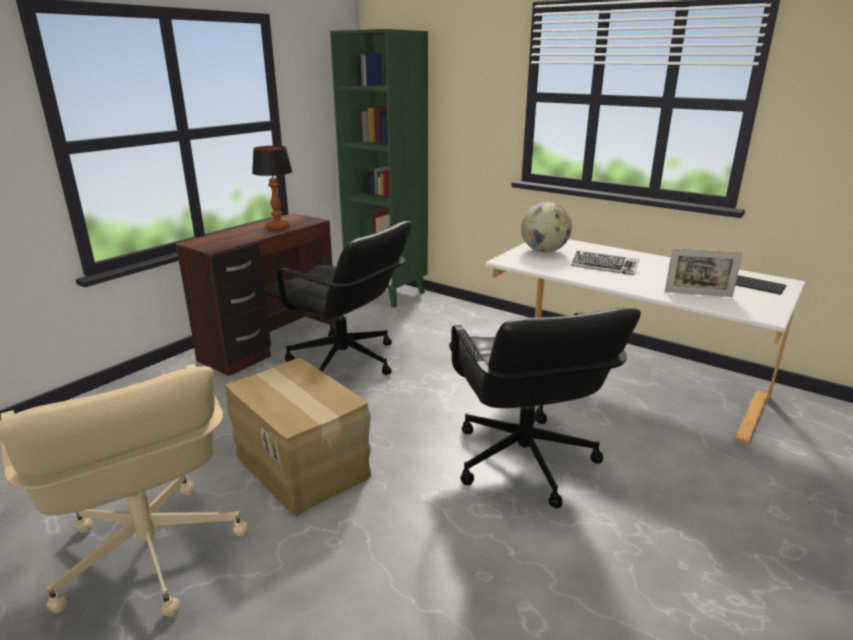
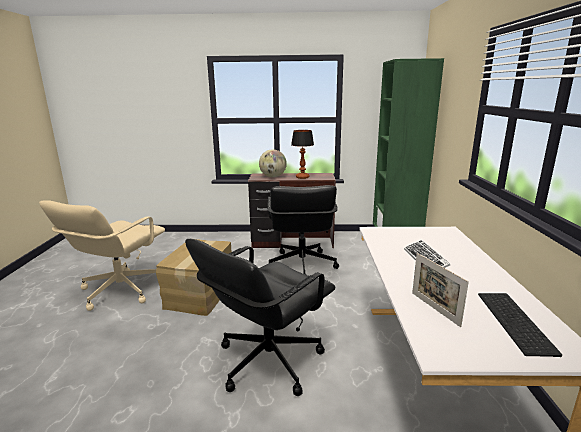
camera: 55 degrees right, 5 degrees down
(544, 251) = (417, 235): globe -> globe (273, 177)

